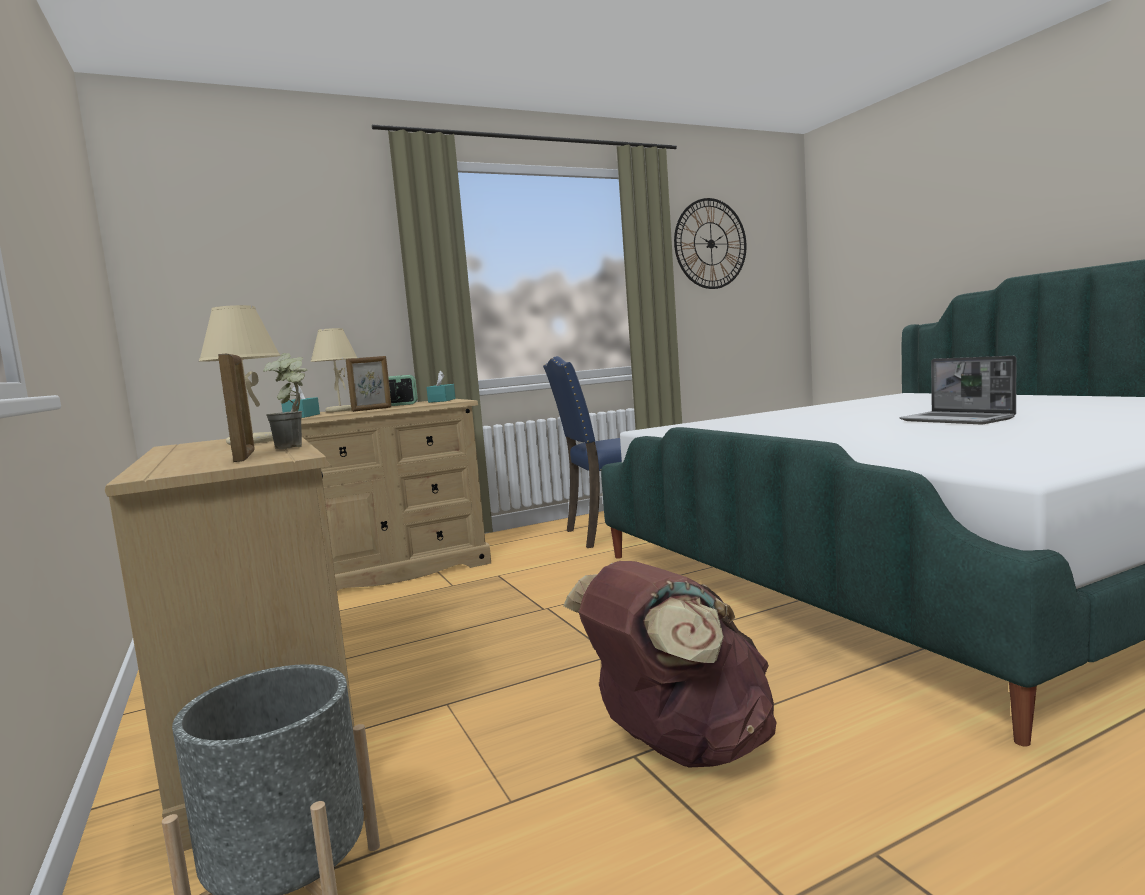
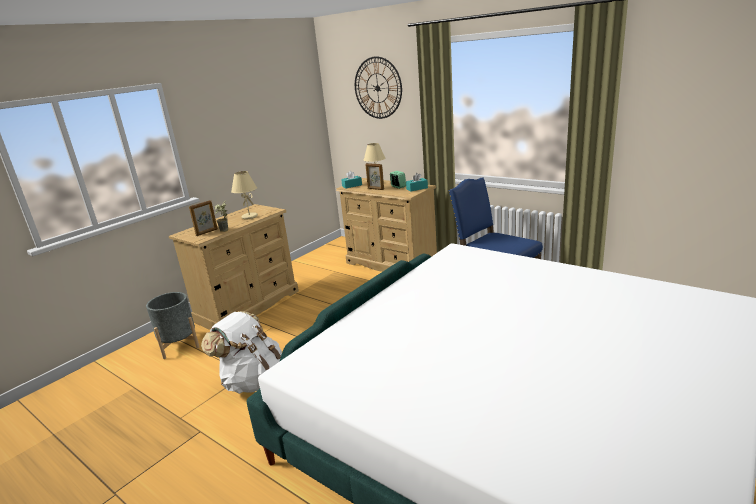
camera: 65 degrees right, 15 degrees up
(679, 747) = (253, 381): brown backpack -> white backpack
(710, 244) = (686, 83): wall clock -> wall clock (377, 88)
(958, 420) = (510, 343): laptop -> none

